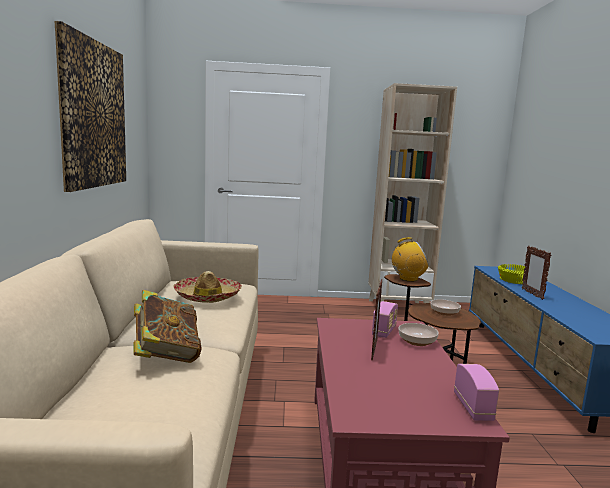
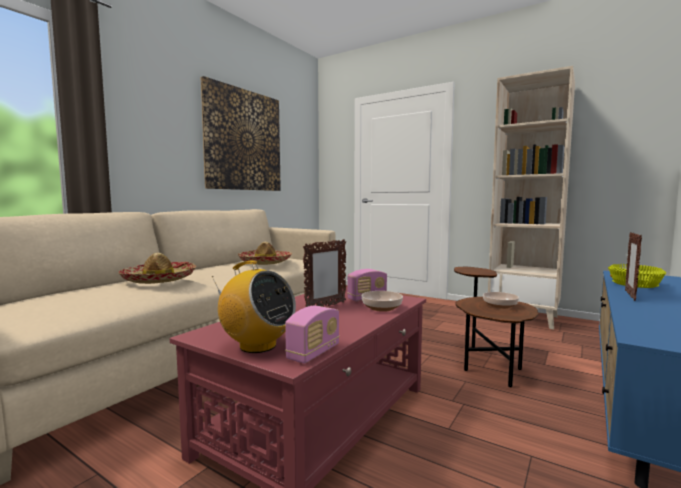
camera: 35 degrees right, 5 degrees down
(166, 355) = (159, 279): book -> hat
(408, 279) = (477, 270): radio -> radio (257, 346)

